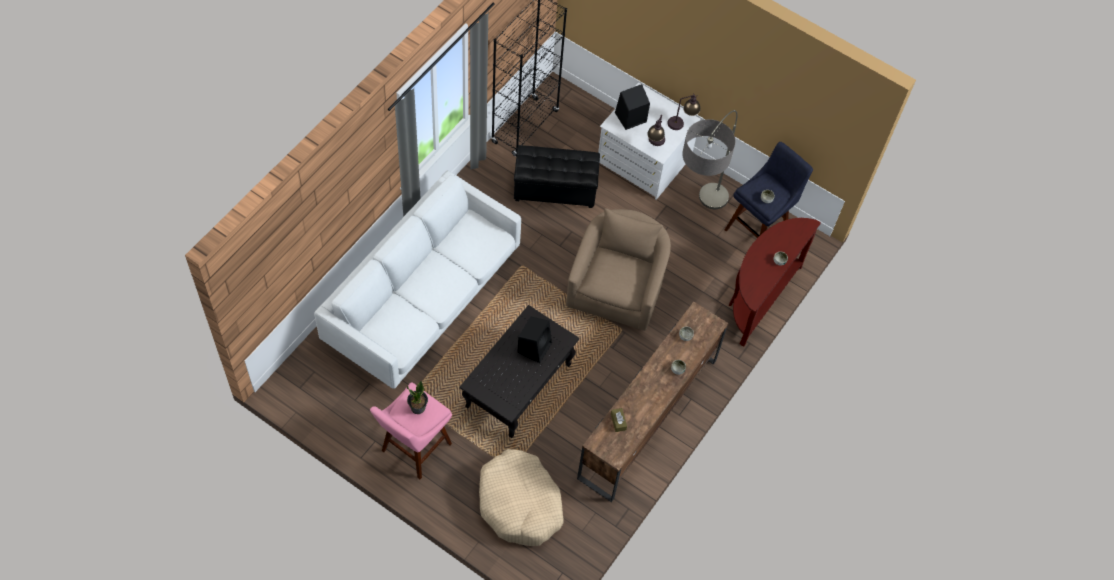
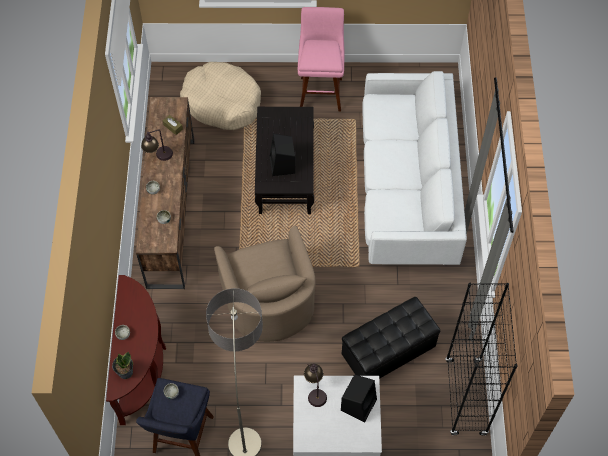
camera: 150 degrees right, 0 degrees up
(418, 407) = (321, 54): potted plant -> potted plant (125, 372)
(682, 123) = (306, 432): table lamp -> table lamp (158, 157)

